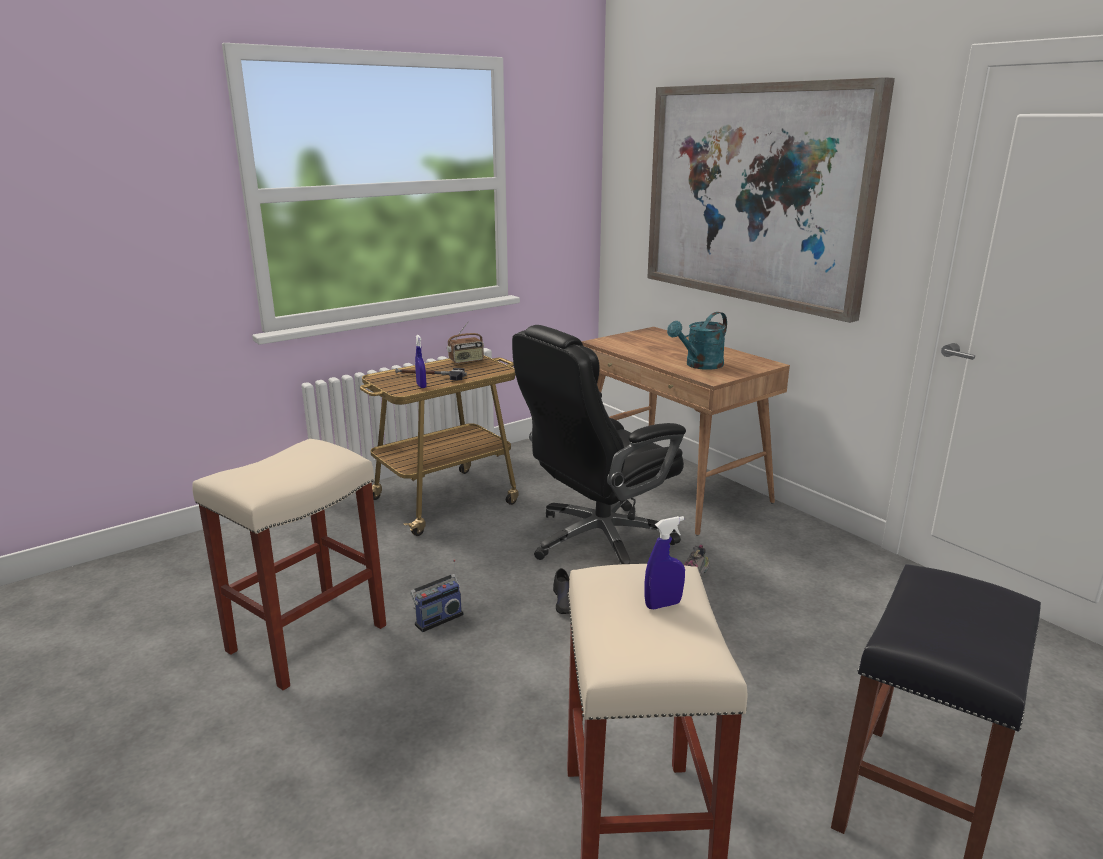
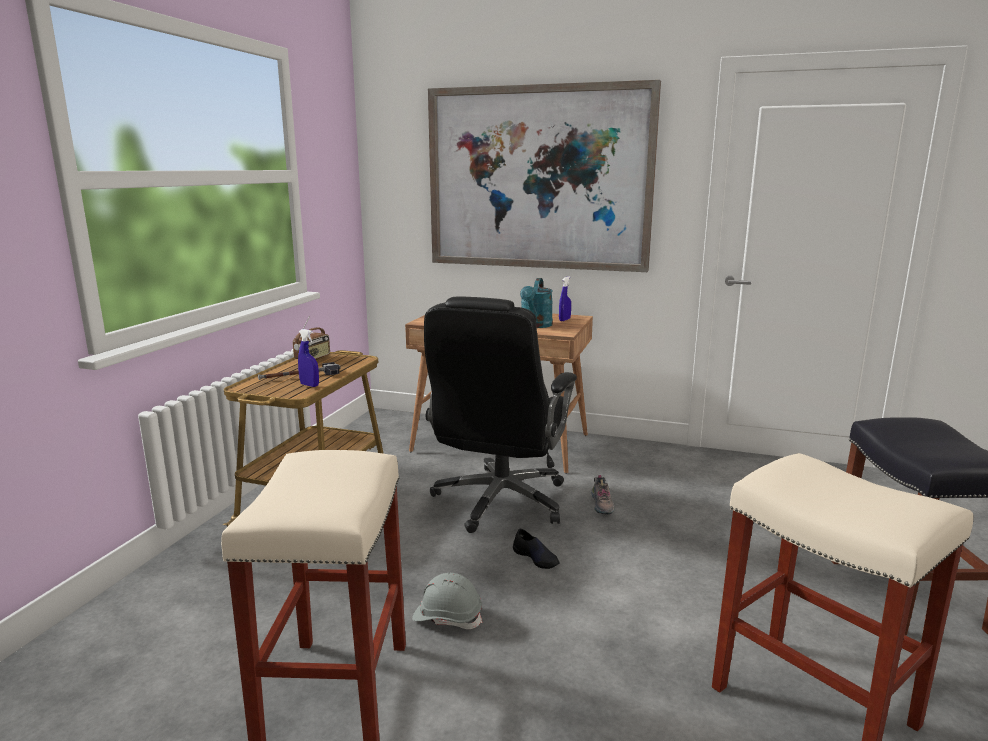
camera: 35 degrees left, 5 degrees down
(437, 618) = (447, 617): radio -> grey hard hat
(663, 604) = (842, 481): blue spray bottle -> blue spray bottle (564, 320)

